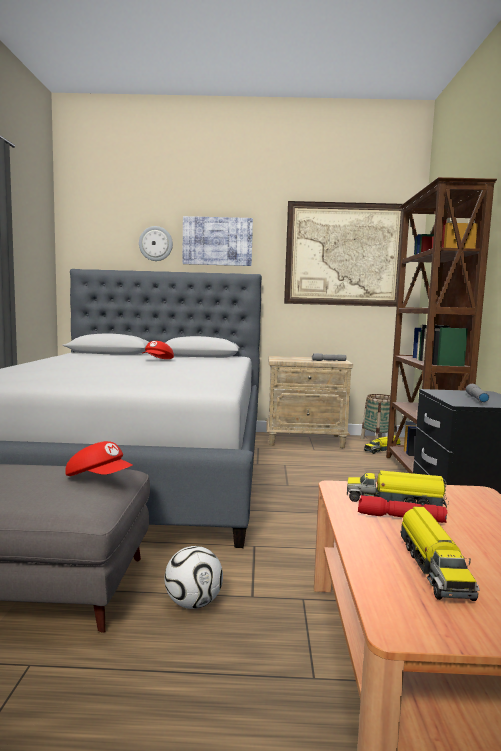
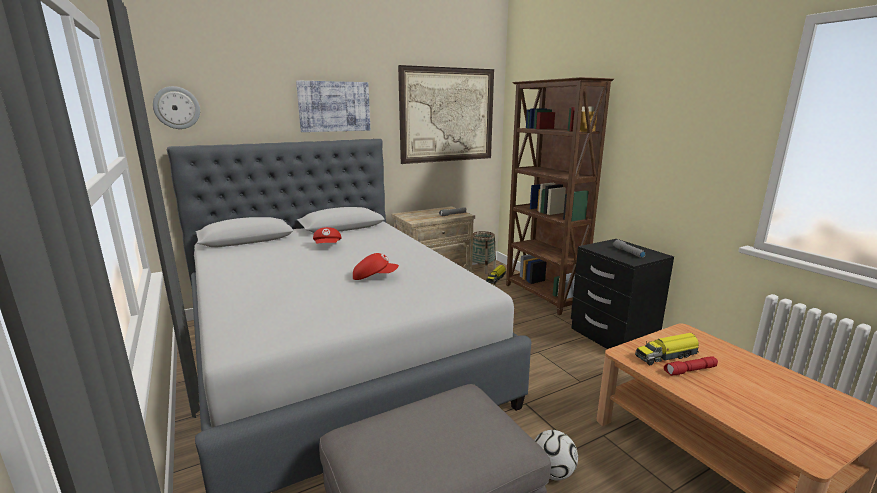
camera: 30 degrees left, 10 degrees up
(99, 478) = (479, 409): red cap -> red cap (374, 277)
(156, 243) = (268, 111): wall clock -> wall clock (177, 108)
(433, 566) = (757, 405): toy truck -> none

